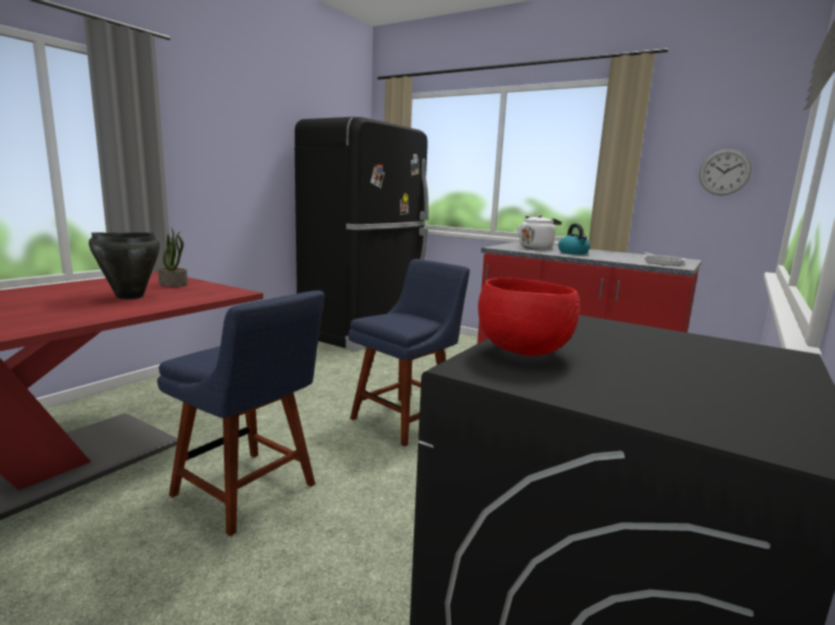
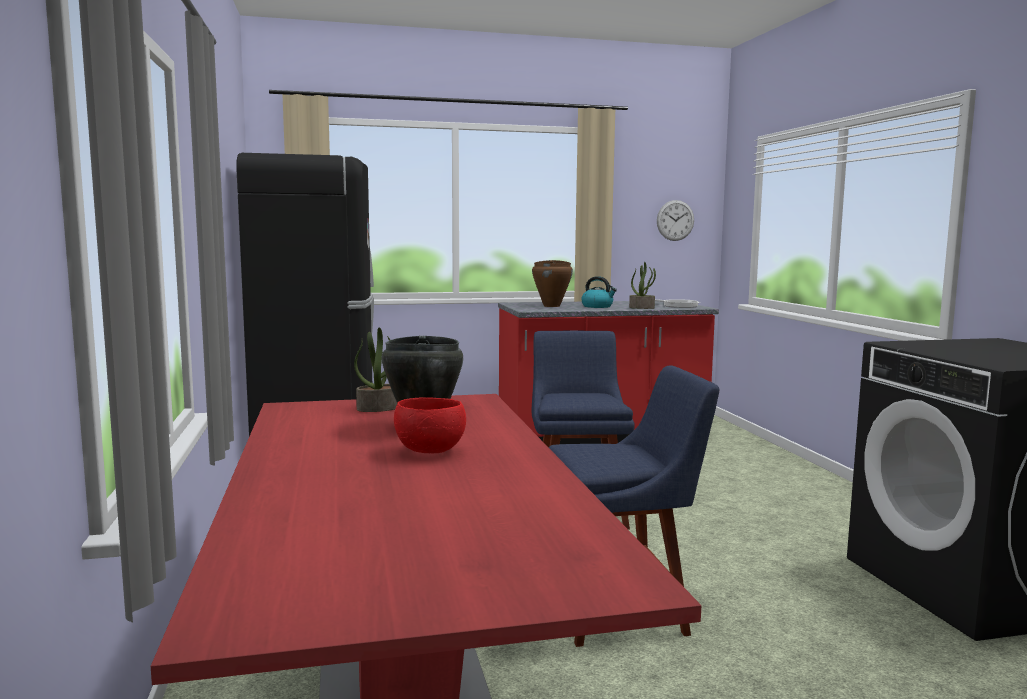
camera: 45 degrees left, 5 degrees down
(524, 352) = (975, 358): red bowl -> red bowl (431, 451)
(536, 248) = (552, 306): white kettle -> brown cooking pot
(609, 258) = (642, 308): none -> potted plant

